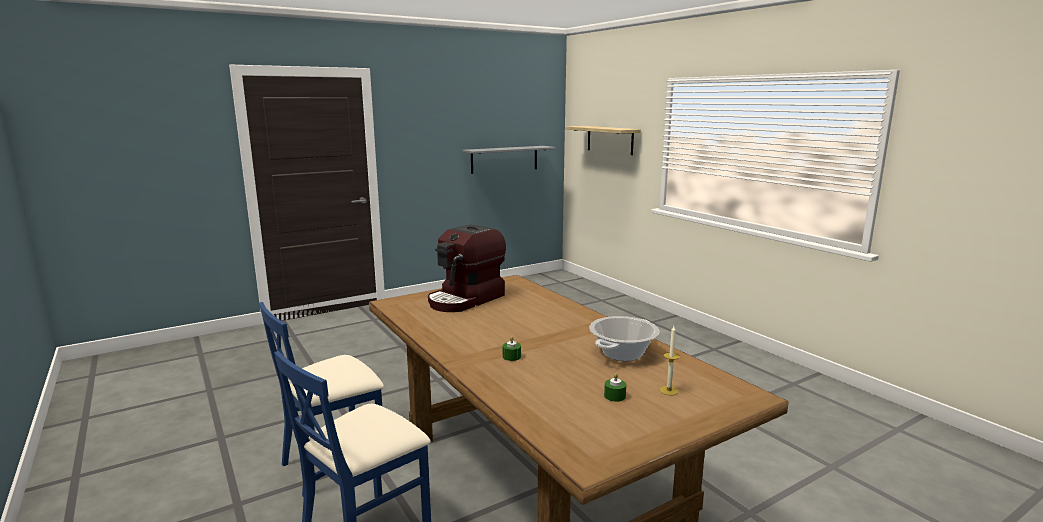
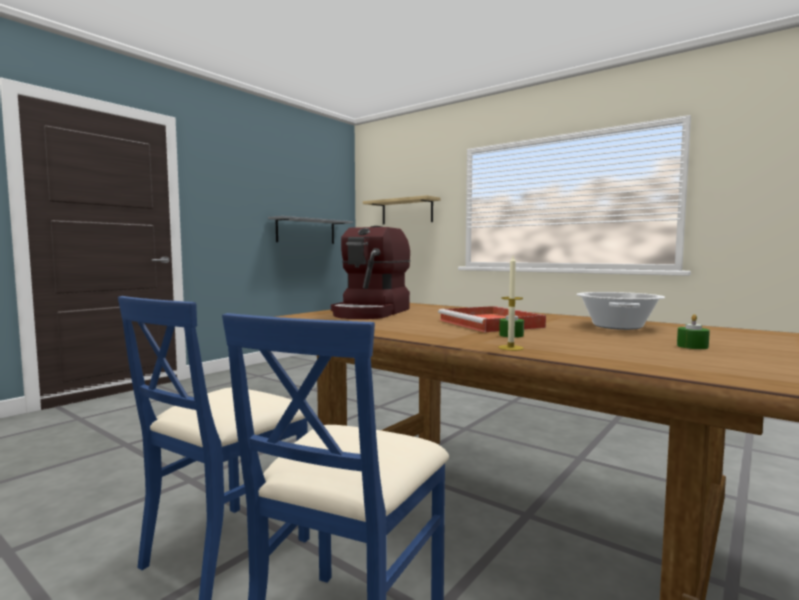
camera: 20 degrees left, 10 degrees down
(528, 334) = (491, 324): none -> red tray
(669, 390) = (728, 339): candle -> candle (510, 348)

